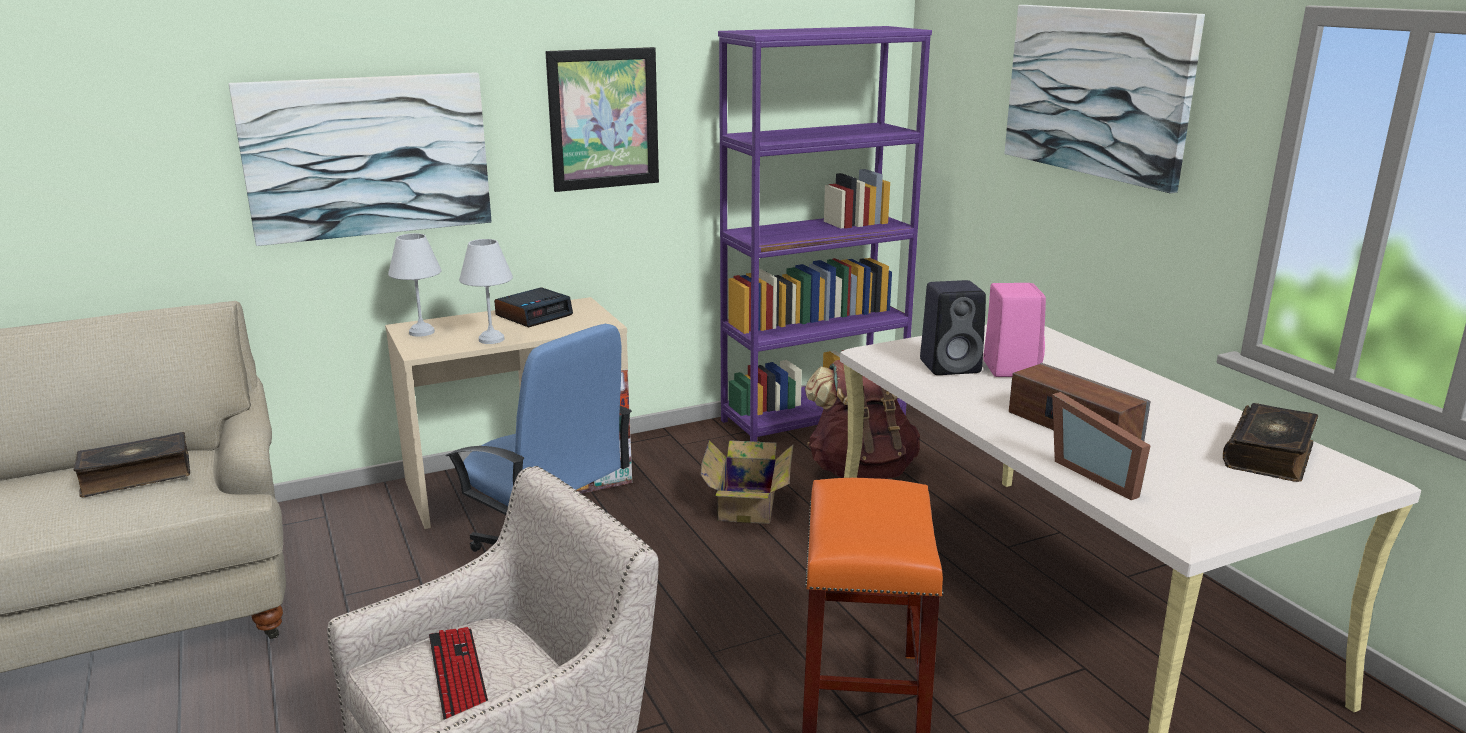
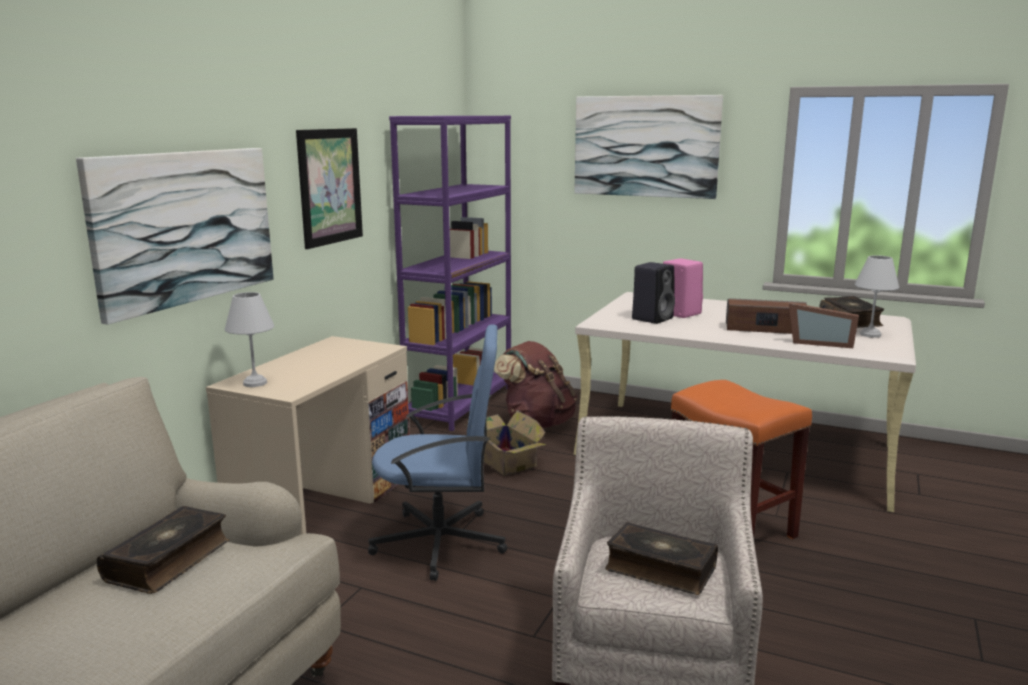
camera: 40 degrees left, 5 degrees down
(459, 676) = (660, 569): keyboard -> book
(490, 339) = (326, 374): white table lamp -> white table lamp (869, 335)
(534, 315) = (319, 354): alarm clock -> none

